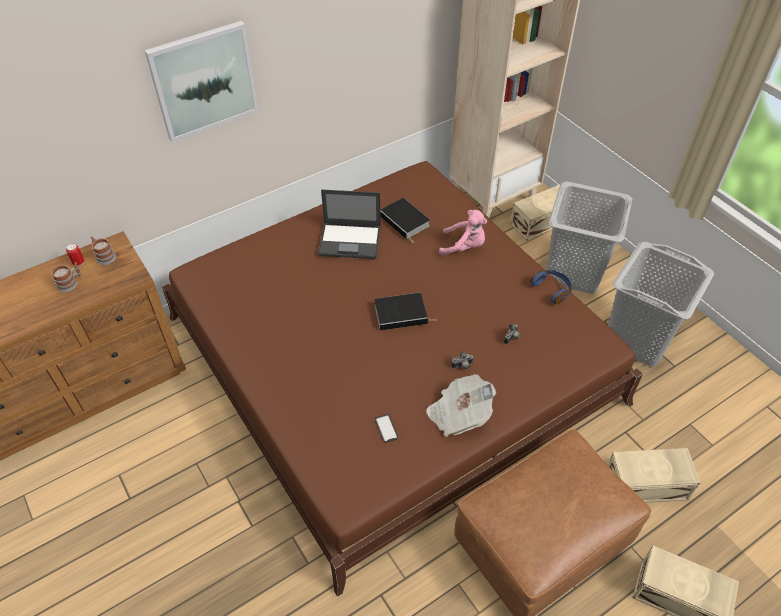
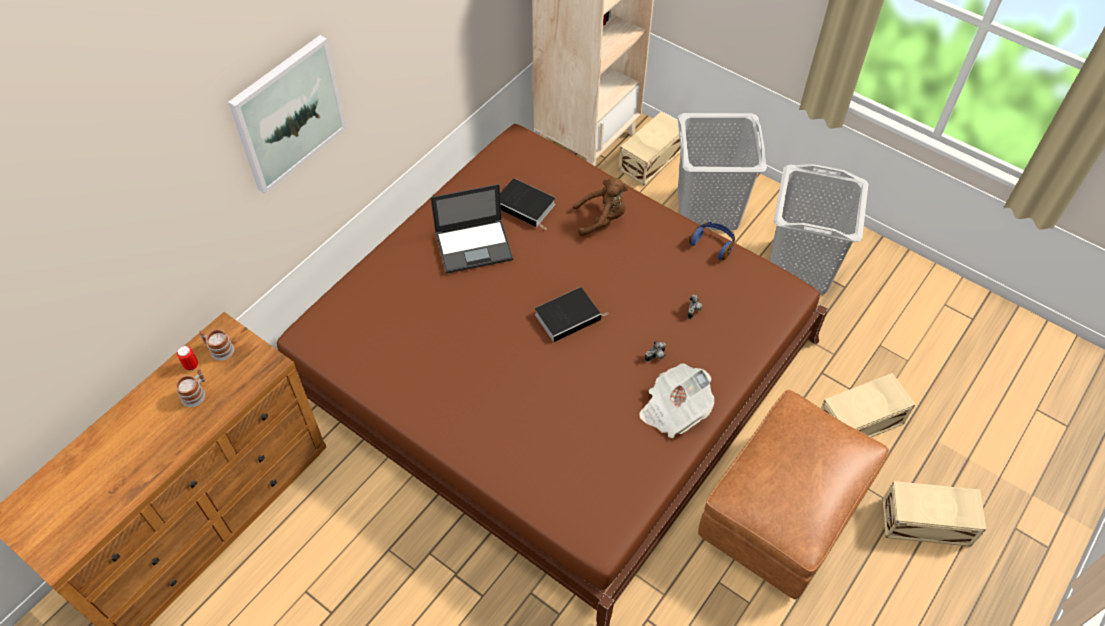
camera: 20 degrees left, 5 degrees up
(386, 428) = (607, 448): phone -> none
(464, 247) = (602, 219): pink plush toy -> brown plush toy

